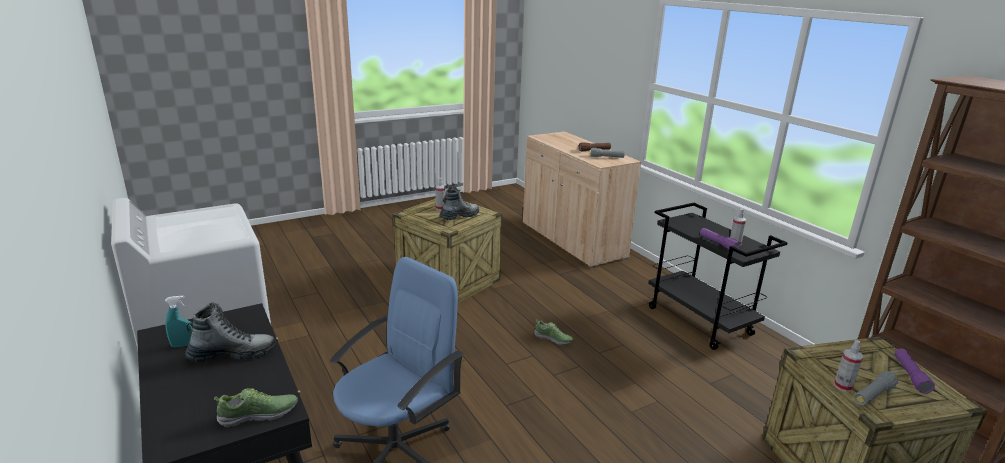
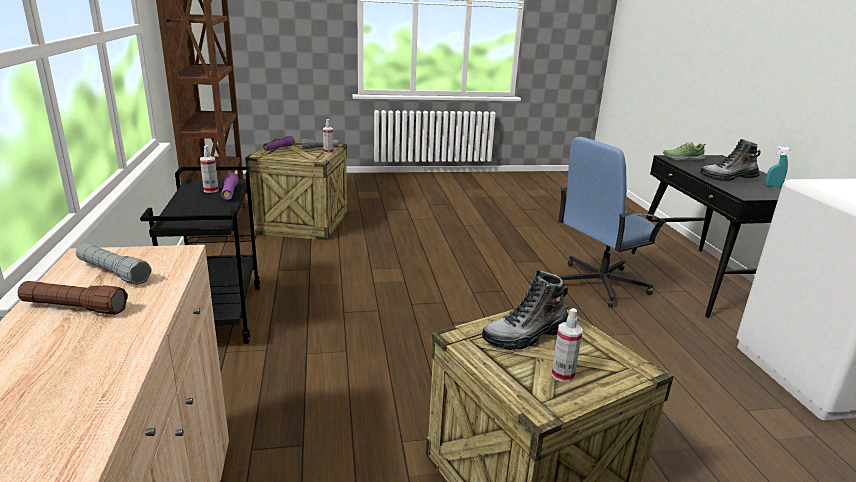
camera: 160 degrees left, 0 degrees up
(553, 339) = (415, 334): shoe -> none

